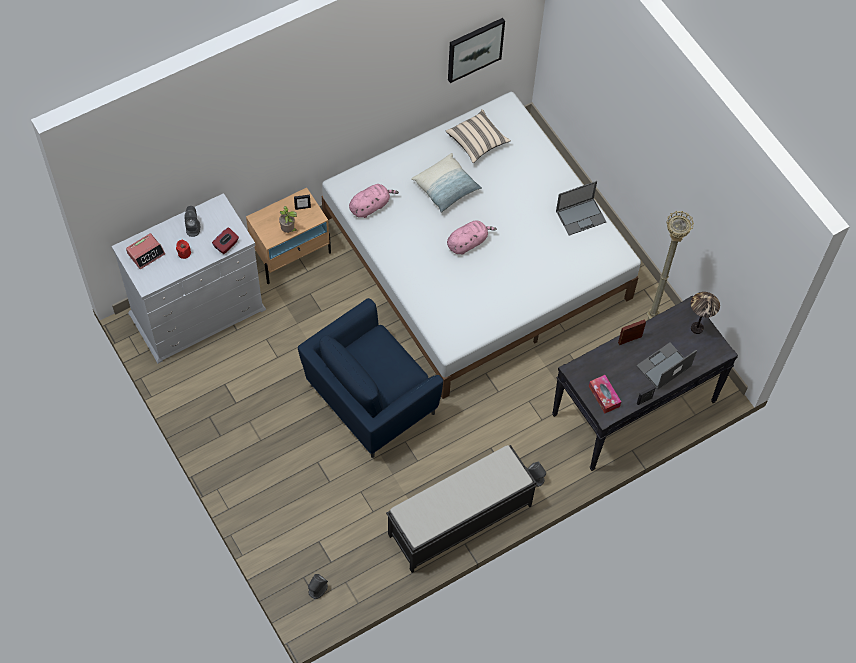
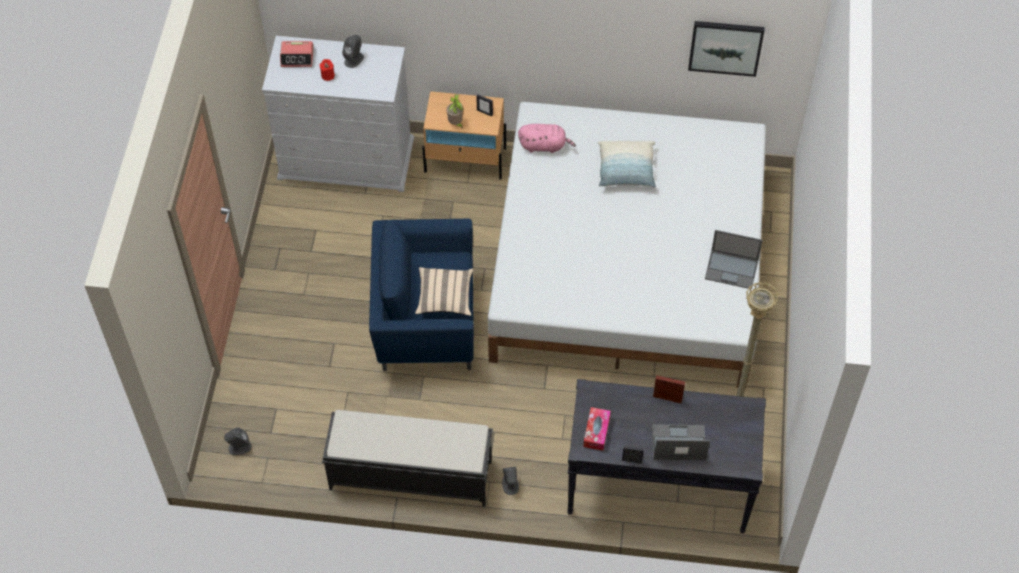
camera: 40 degrees right, 5 degrees down
(226, 245) = (368, 90): red tissue box -> none
(468, 242) = (604, 228): pink plush toy -> none
(477, 141) = (691, 148): beige pillow -> beige pillow (445, 297)
(696, 328) = (743, 430): table lamp -> none

